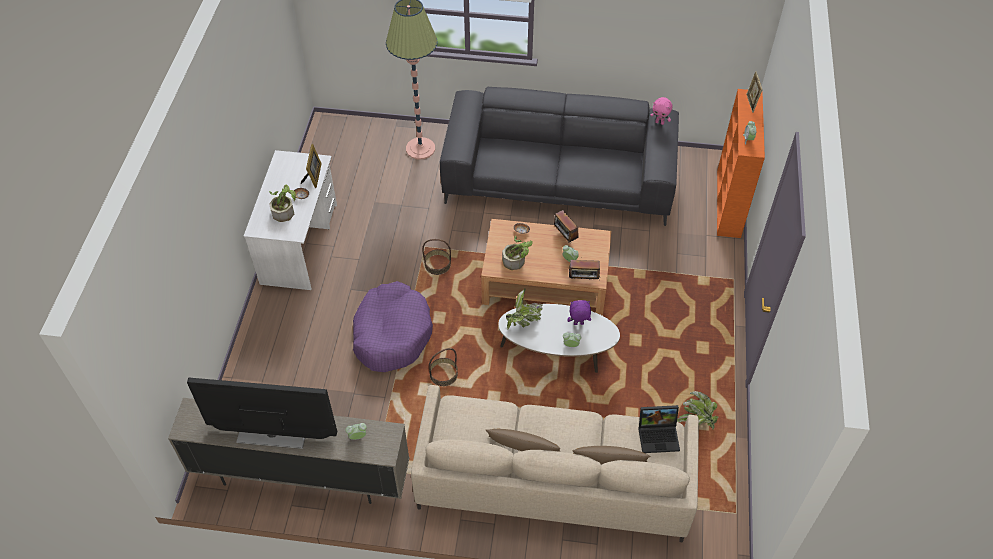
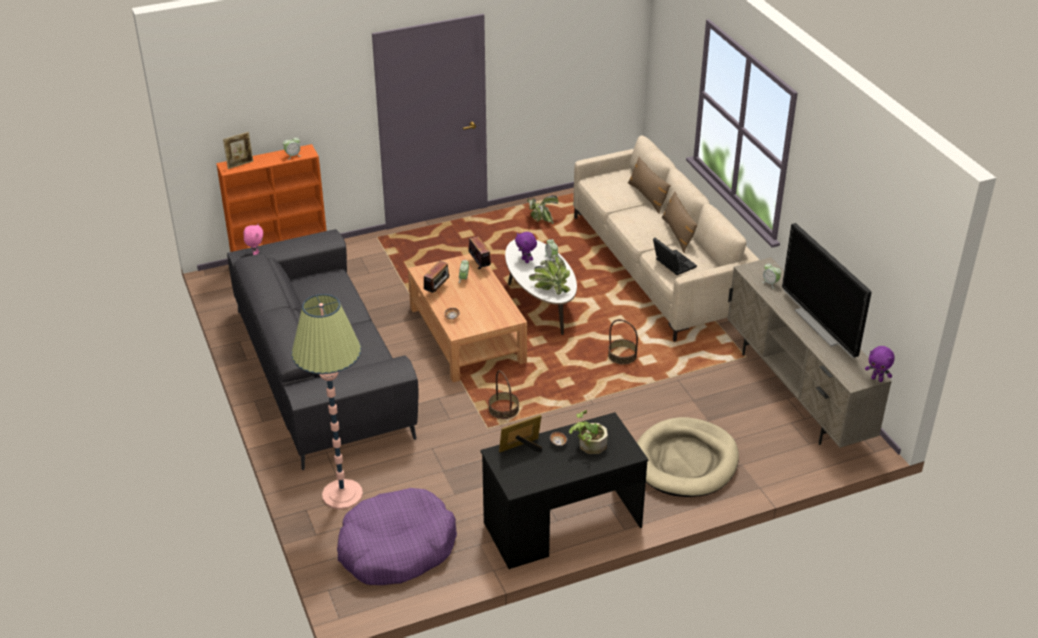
camera: 120 degrees left, 15 degrees down
(178, 428) = (877, 379): none -> purple plush toy
(295, 346) = (685, 461): none -> beige dog bed
(299, 244) = (562, 525): white desk -> black desk
(391, 334) = (610, 404): purple dog bed -> purple dog bed (396, 548)
(516, 260) = (491, 307): potted plant -> none
(659, 435) = (601, 183): laptop -> laptop (672, 264)

